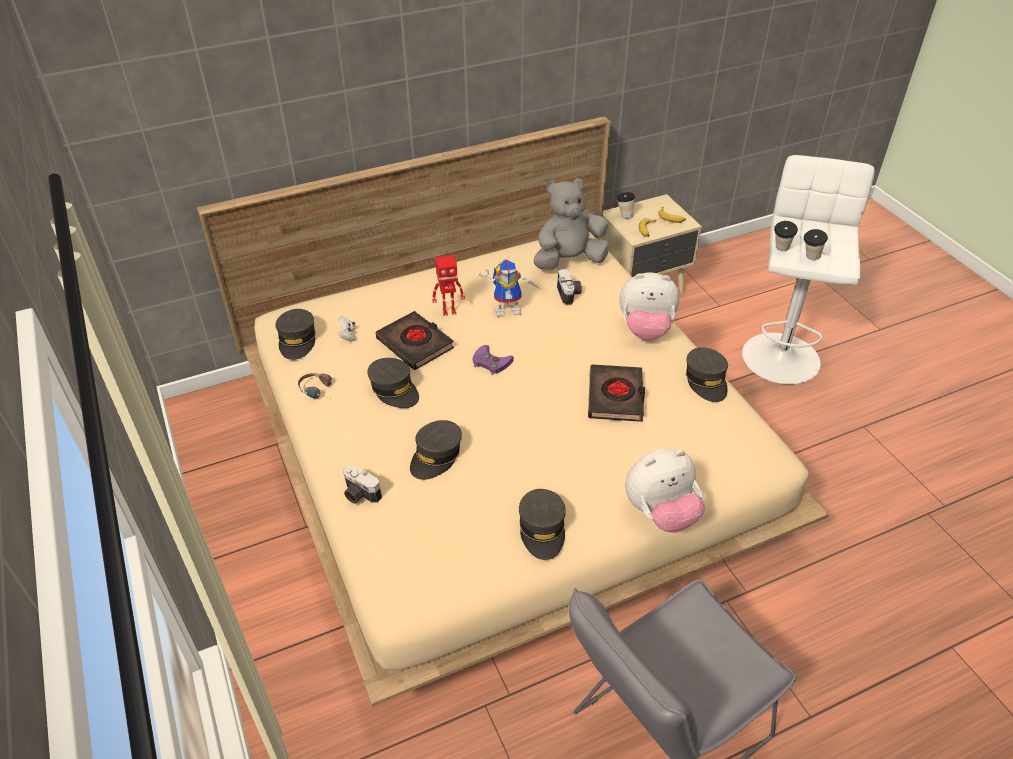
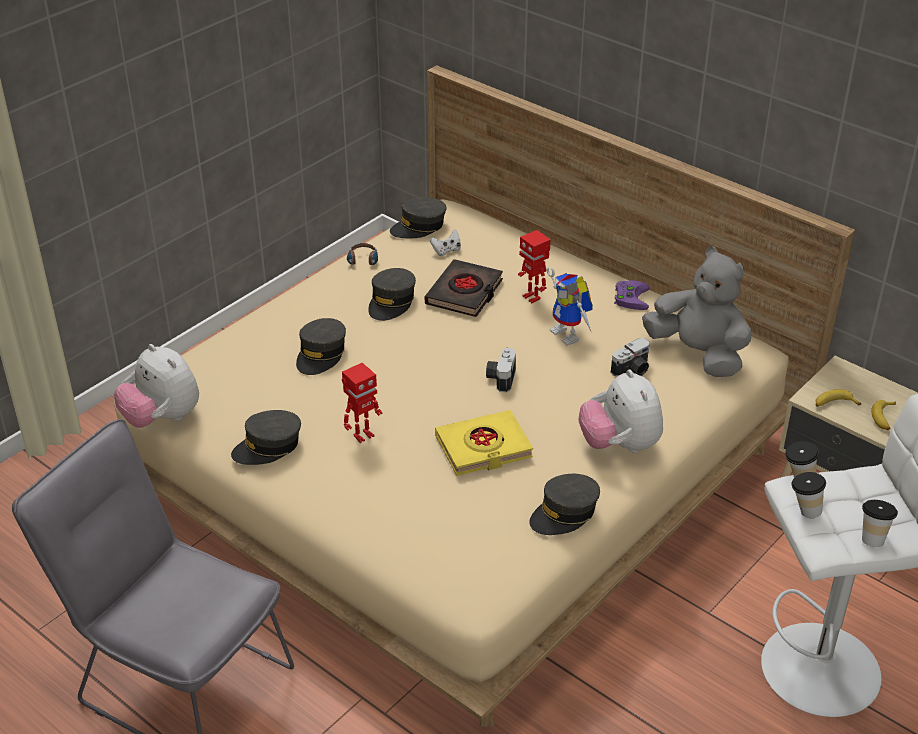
camera: 65 degrees right, 5 degrees down
(359, 494) = (251, 328): camera -> camera (500, 378)
(436, 456) = (321, 354): grey cap -> grey cap turned 75 degrees counterclockwise
(489, 362) = (474, 347): purple game controller -> purple game controller (630, 297)
(562, 462) = (362, 435): none -> toy robot
(616, 397) = (483, 448): black book -> yellow book
(624, 215) = (846, 377): cup -> cup (872, 537)
(661, 513) = (336, 524): plush toy -> plush toy (162, 418)

